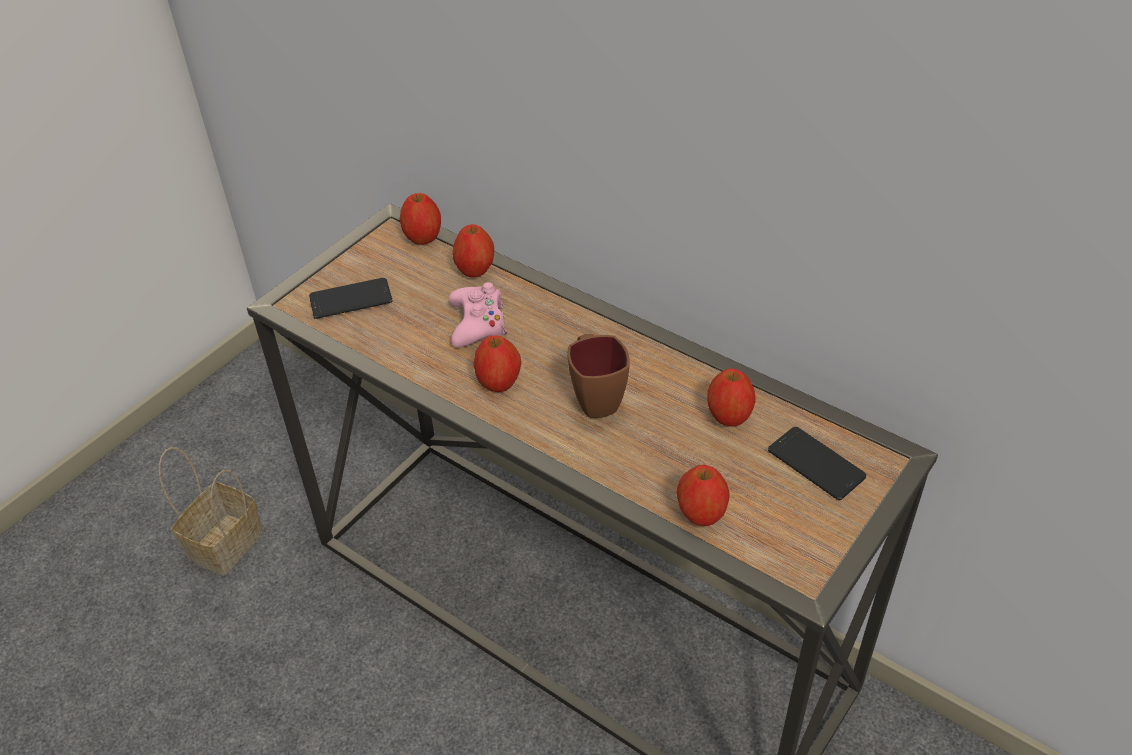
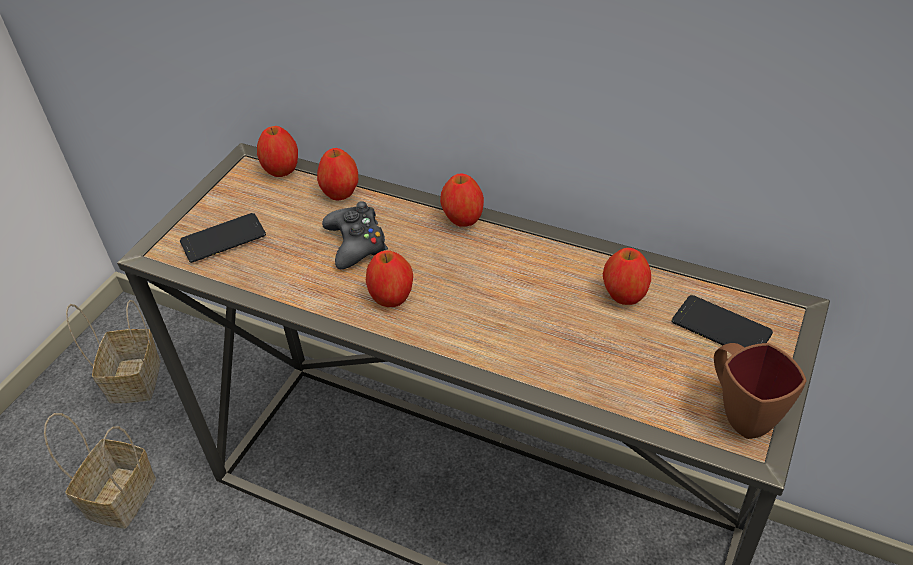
camera: 10 degrees left, 0 degrees up
(259, 427) = (134, 378): none -> basket
(478, 323) = (356, 243): pink game controller -> black game controller
(595, 397) = (491, 297): brown mug -> brown mug (741, 412)
(701, 514) = (628, 395): apple -> apple (463, 219)

